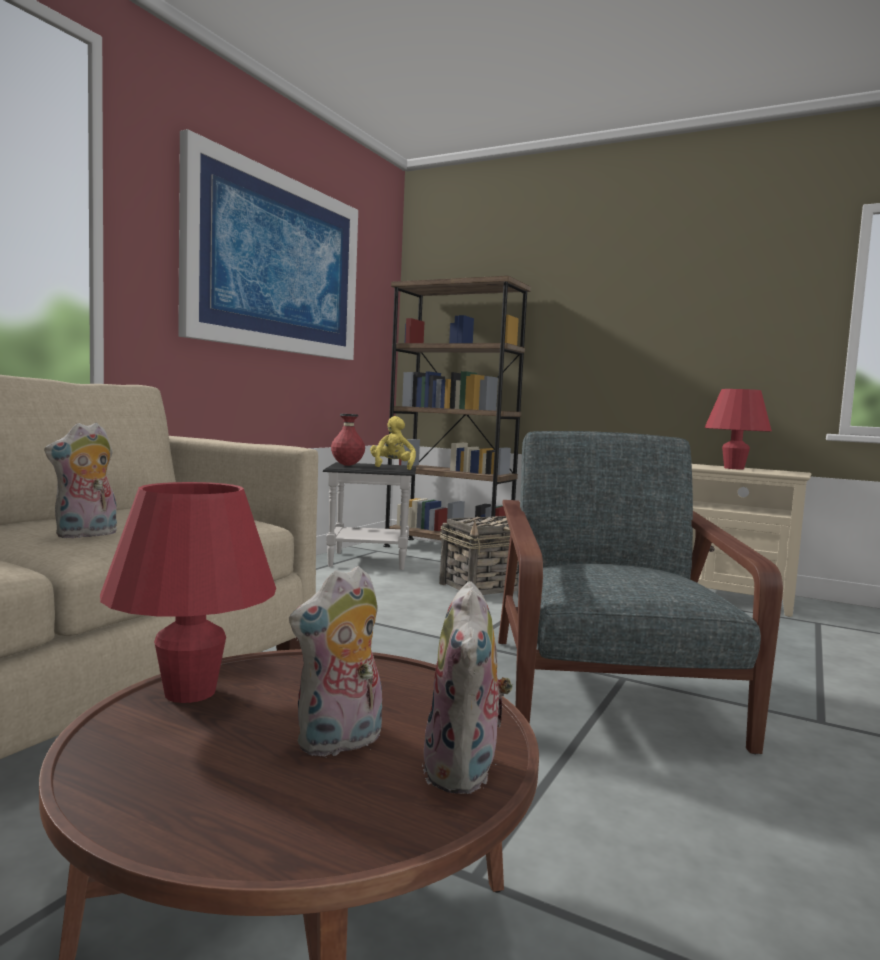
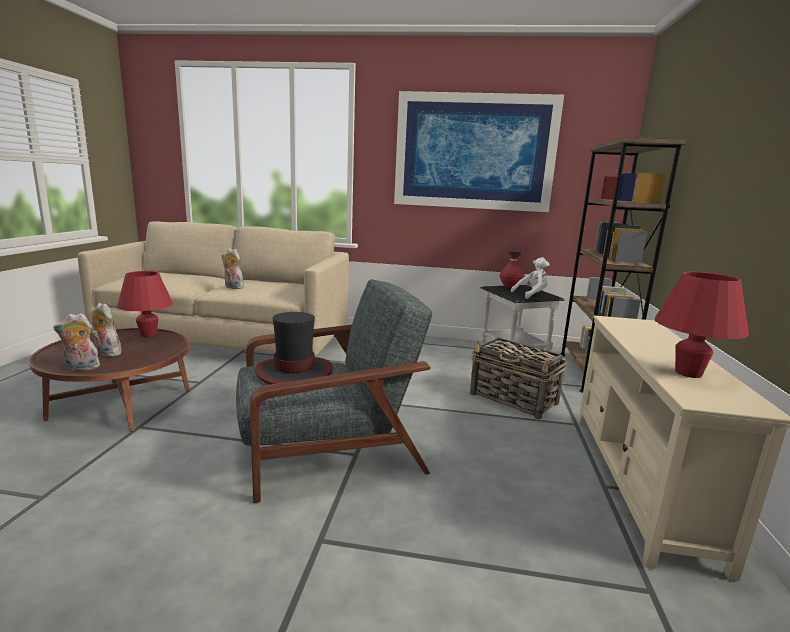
camera: 70 degrees right, 10 degrees up
(392, 467) = (531, 295): yellow plush toy -> white plush toy
(615, 576) = (294, 372): none -> hat

